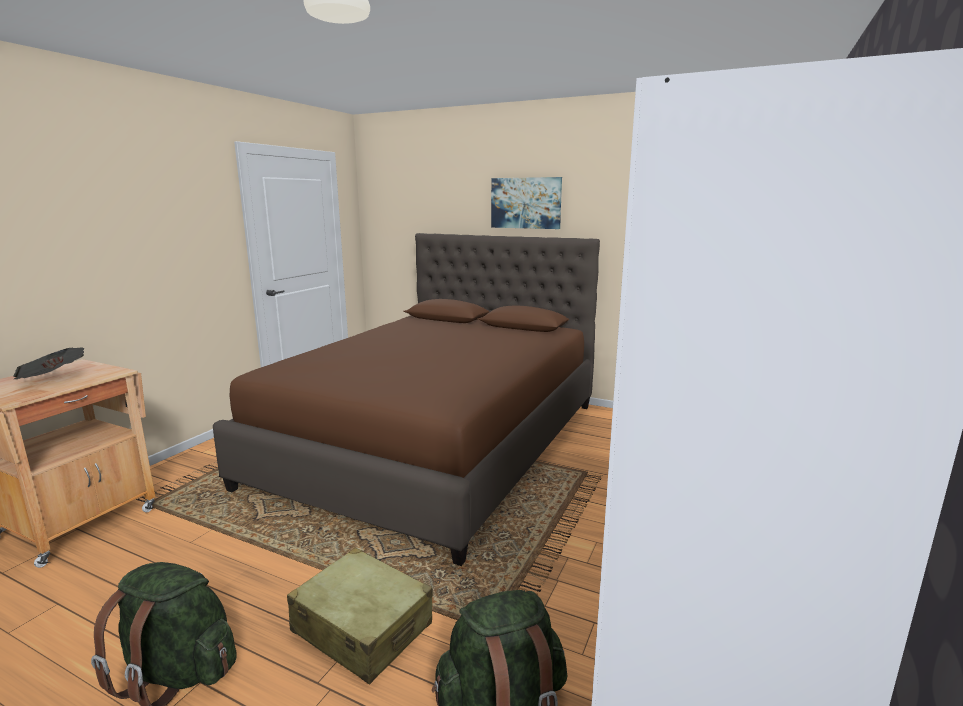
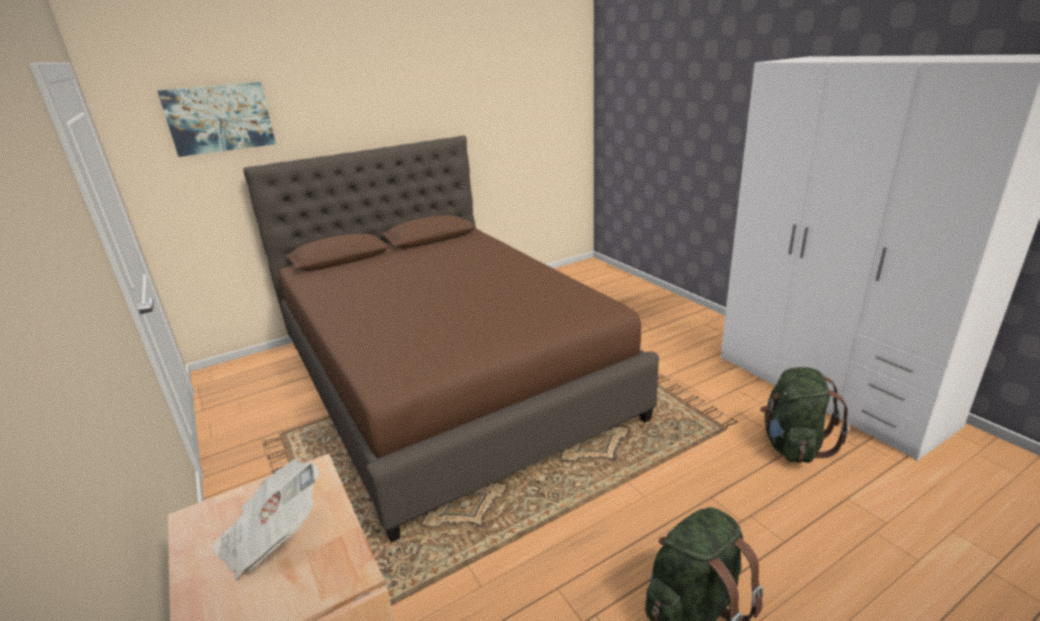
camera: 55 degrees left, 10 degrees up
(362, 628) = (693, 486): beige suitcase -> none
(526, 203) = (375, 109): picture -> picture (219, 118)

